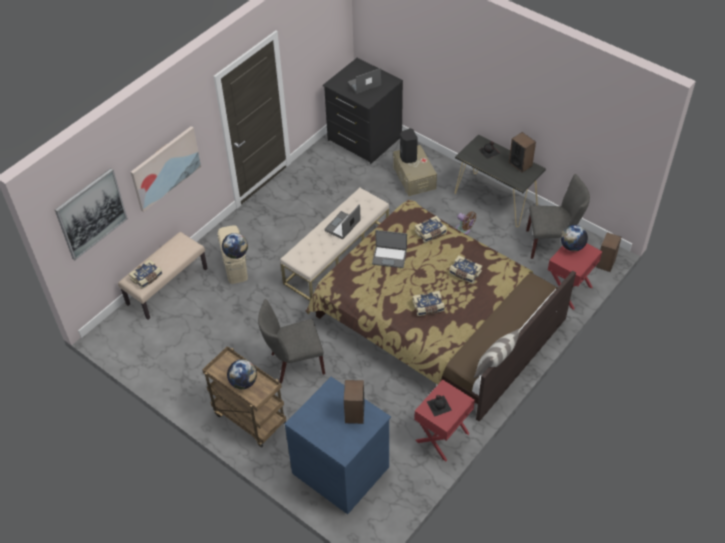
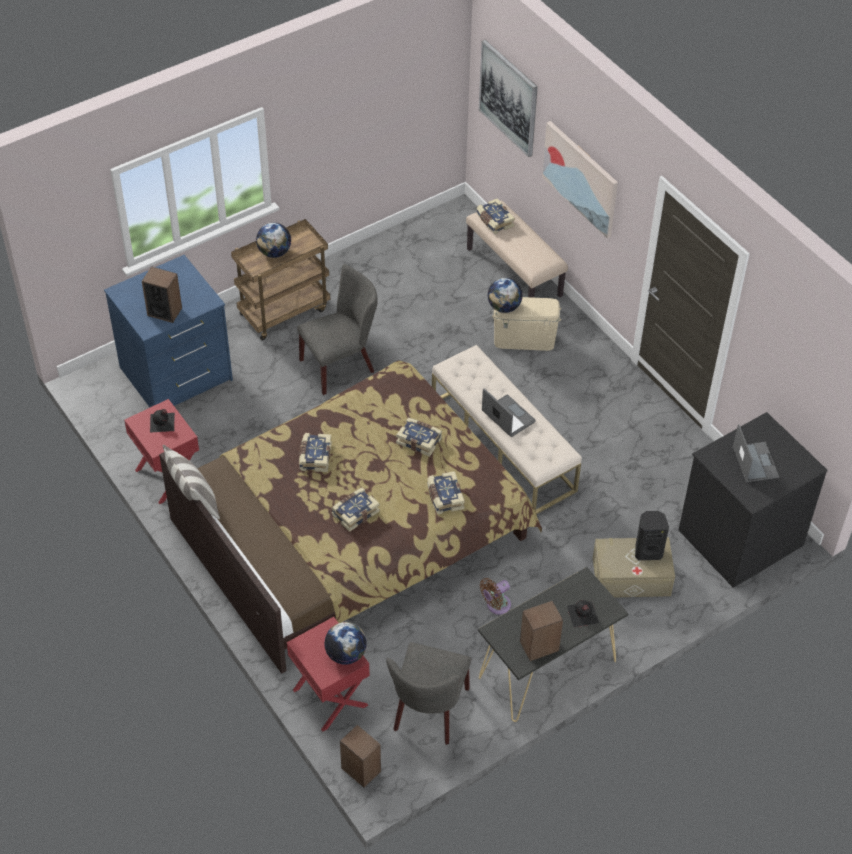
camera: 105 degrees right, 0 degrees up
(294, 364) = (341, 364): grey chair -> grey chair turned 60 degrees clockwise
(389, 257) = (419, 440): laptop -> book

